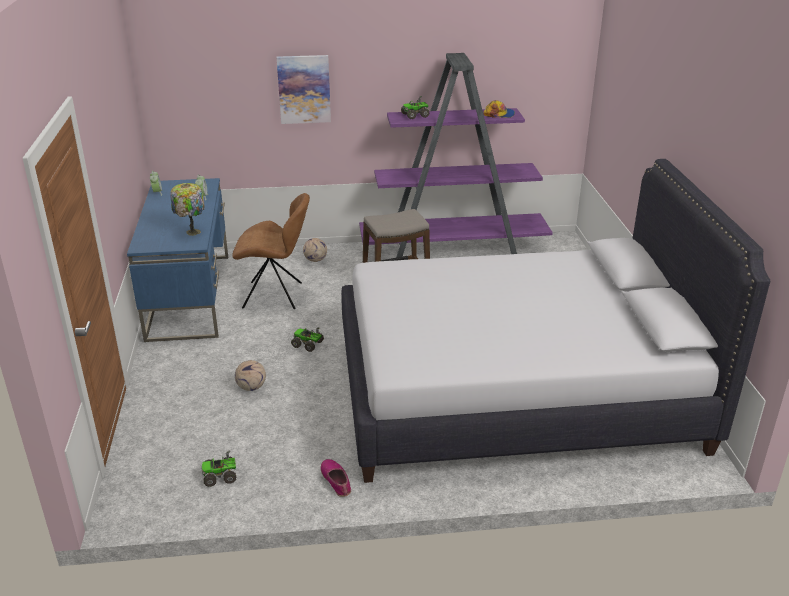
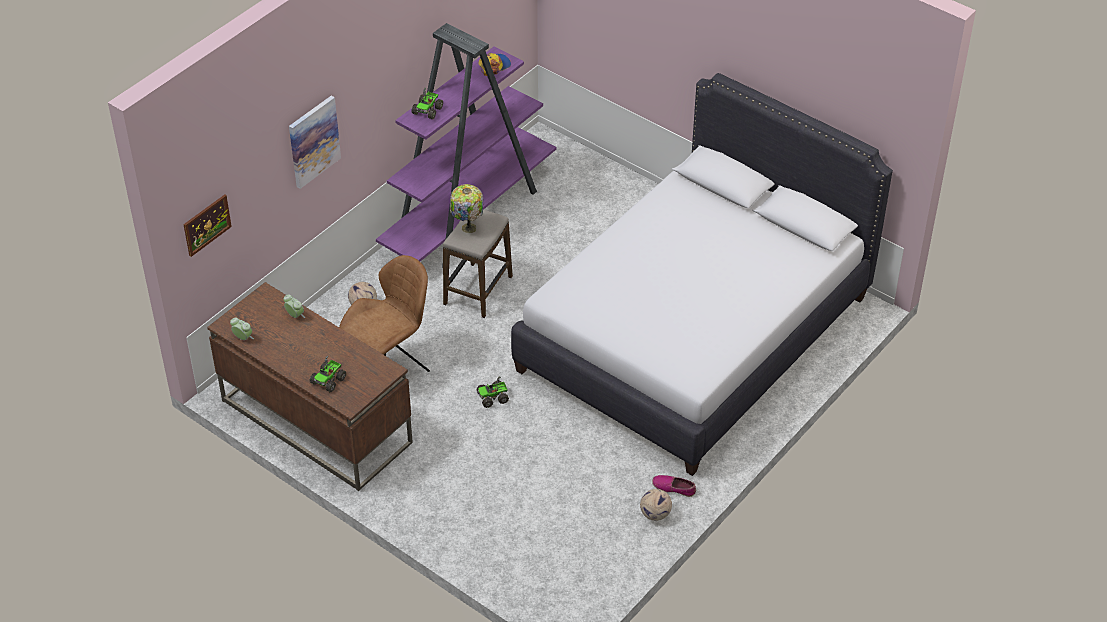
camera: 45 degrees left, 15 degrees up
(178, 98) = (207, 225): none -> picture
(189, 296) = (315, 421): blue desk -> brown desk
(192, 232) = (361, 360): table lamp -> table lamp (467, 228)
(220, 476) = (597, 543): toy truck -> toy truck (328, 380)
(251, 387) = (510, 465): football -> football (655, 514)

